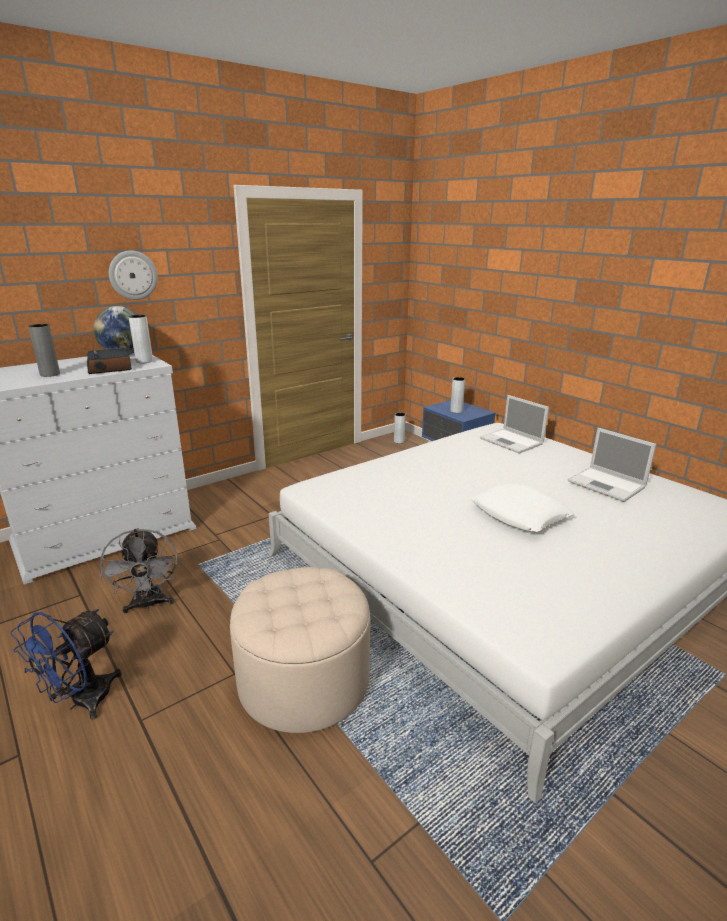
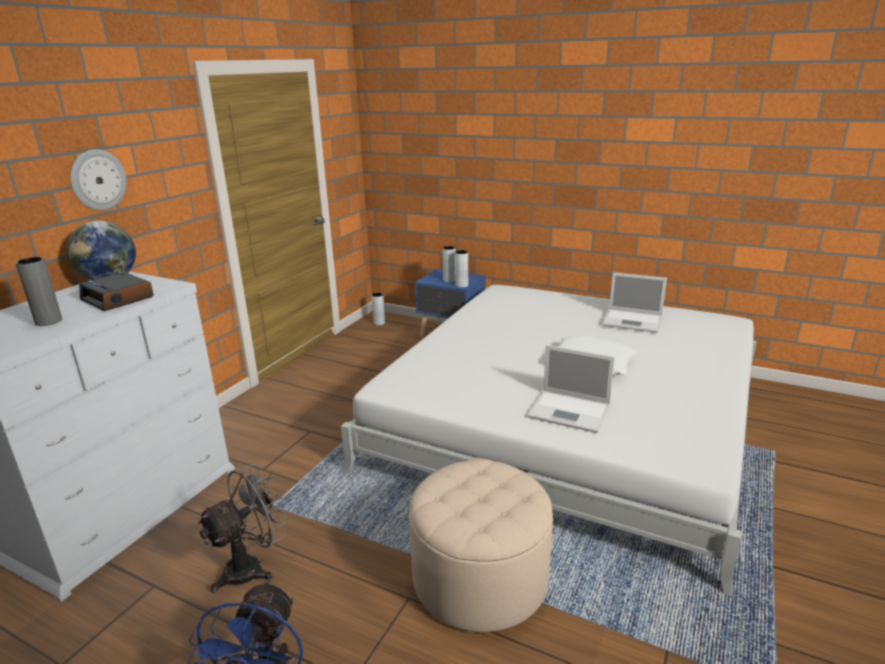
camera: 25 degrees left, 0 degrees up
(144, 361) = (151, 284): grey vase -> grey vase (461, 285)
(148, 605) = (252, 567): grey fan -> grey fan turned 90 degrees counterclockwise
(512, 441) = (524, 300): laptop -> laptop (571, 411)

